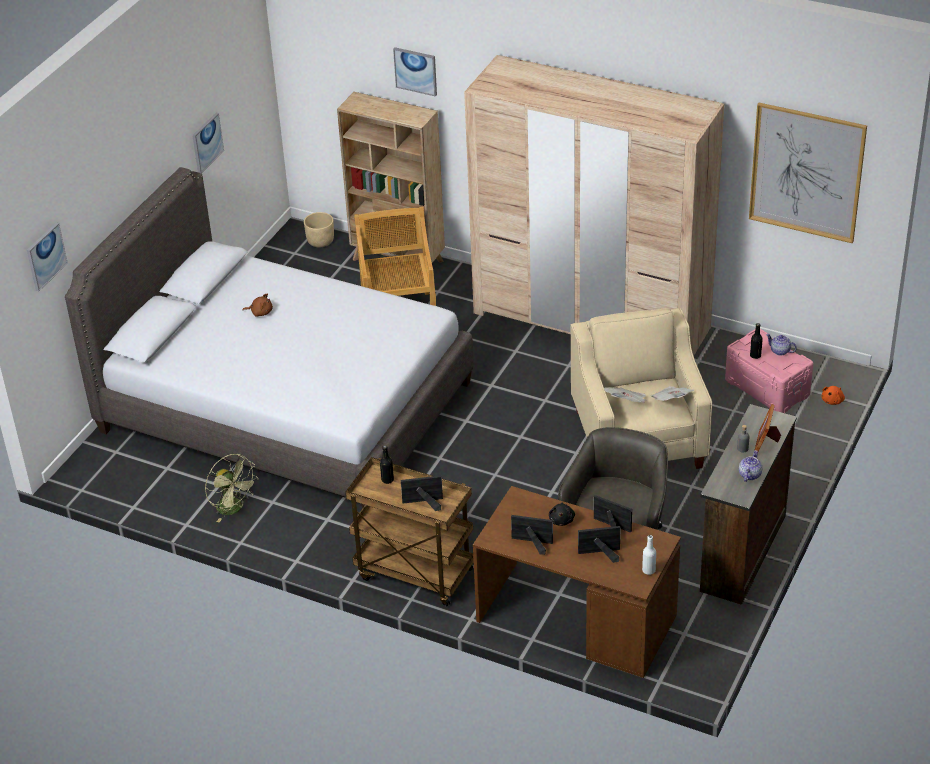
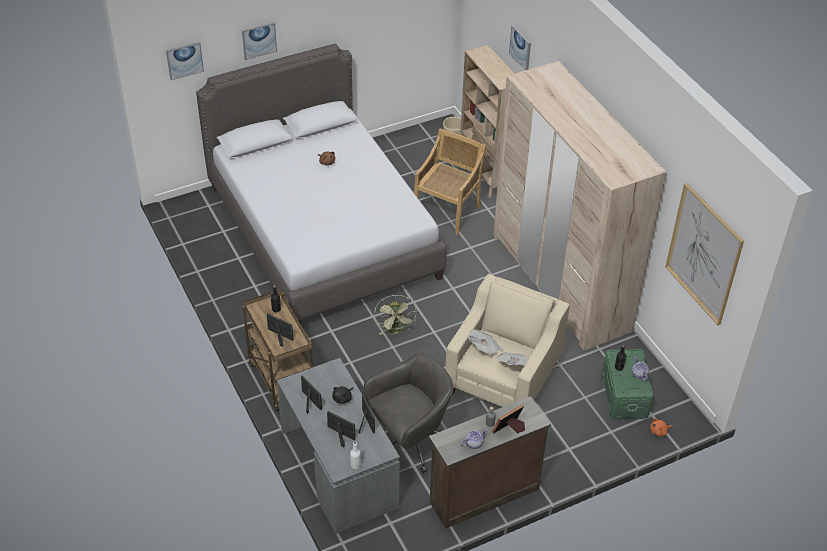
camera: 35 degrees right, 5 degrees up
(207, 142) = (371, 35): picture -> picture (259, 40)
(234, 509) = (230, 277): green fan -> green fan (396, 331)
(574, 619) = (337, 469): brown desk -> grey desk
(766, 388) = (623, 395): pink storage box -> green storage box

